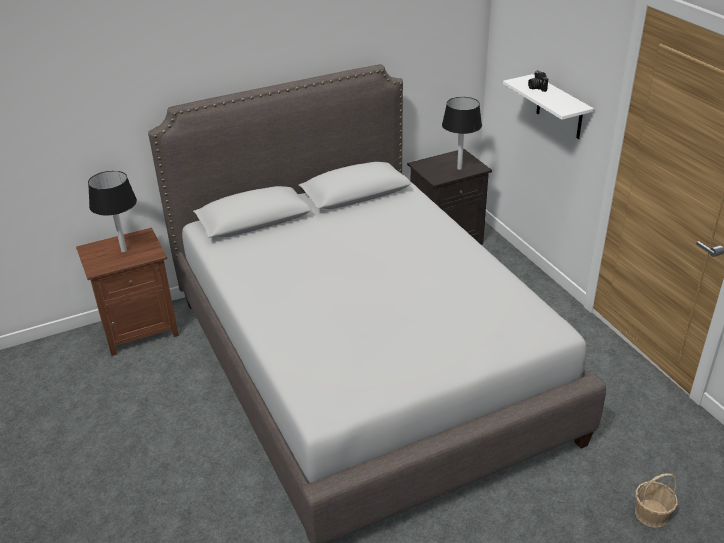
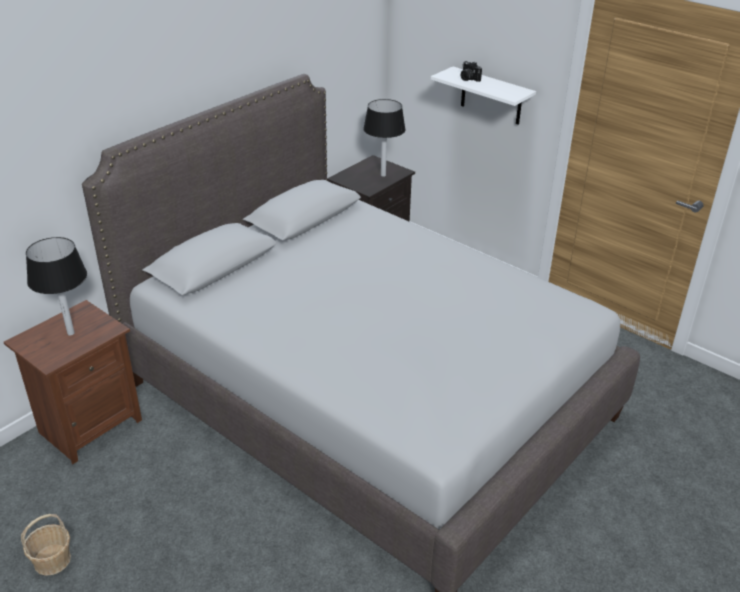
camera: 25 degrees left, 0 degrees up
(652, 514) = (706, 463): basket -> basket (52, 560)

